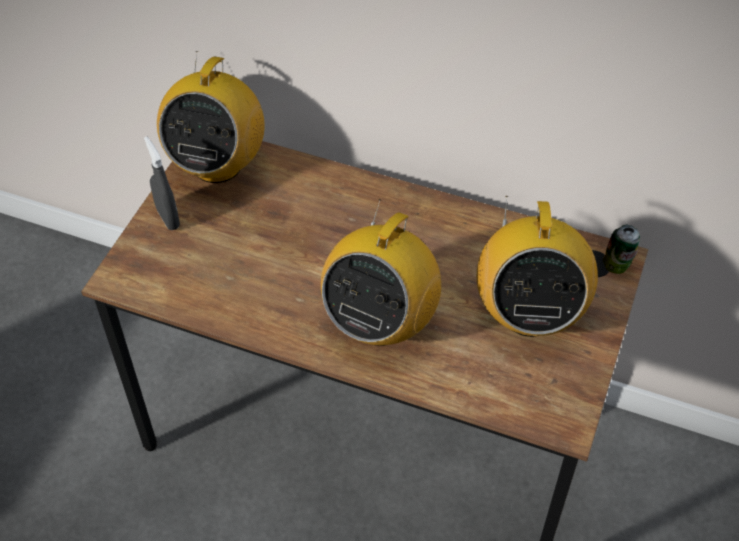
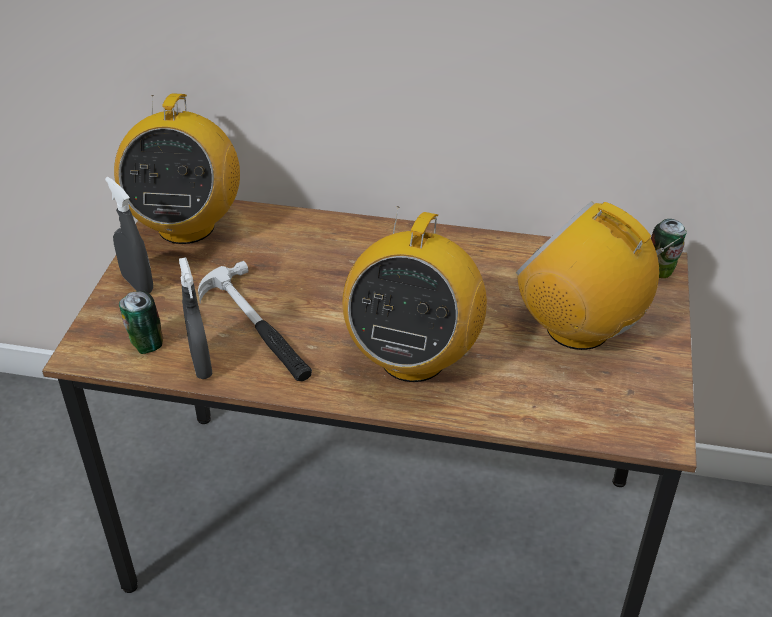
camera: 10 degrees left, 10 degrees down
(166, 279) = (146, 345): none -> can
(207, 304) = (201, 364): none -> grey spray bottle
(258, 275) = (257, 327): none -> hammer
(528, 313) = (579, 328): radio -> radio turned 135 degrees clockwise

